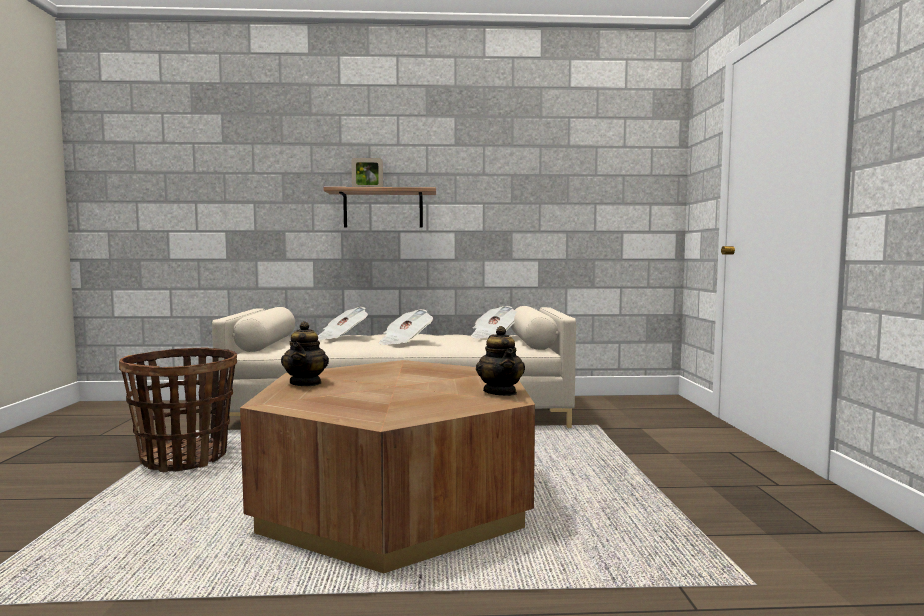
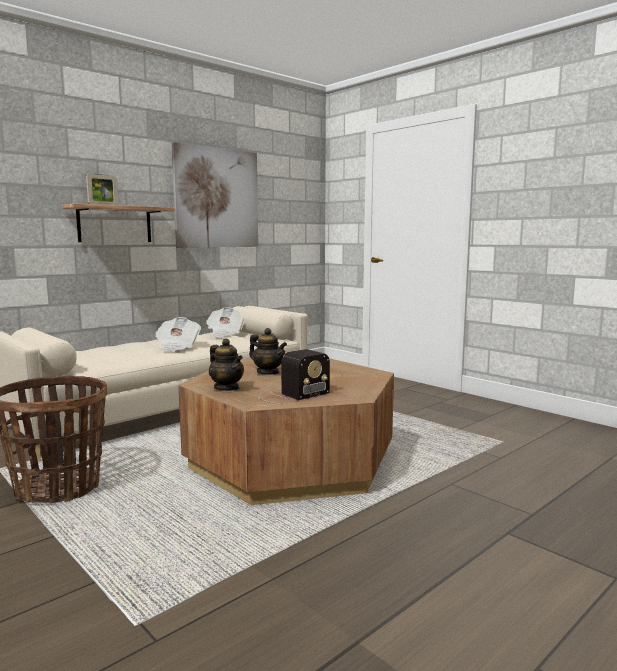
camera: 40 degrees left, 5 degrees up
(329, 402) = (291, 395): none -> radio
(341, 337) = (105, 350): newspaper -> none
(500, 392) = (359, 370): teapot -> teapot (268, 372)
(510, 177) = (217, 198): none -> picture

